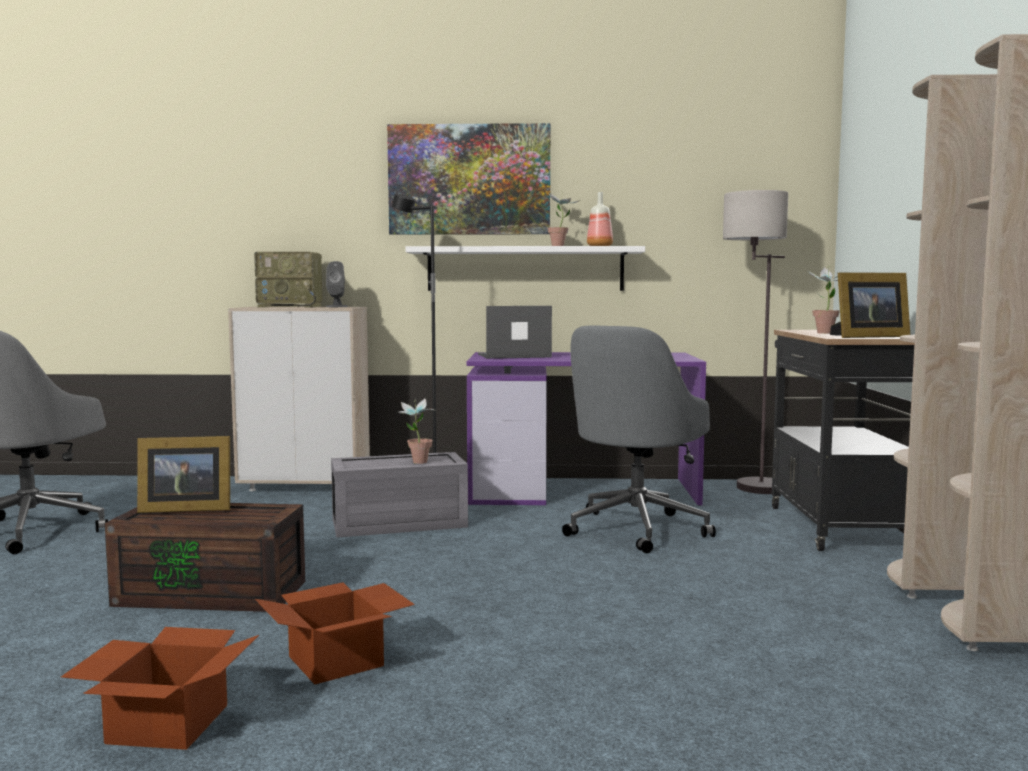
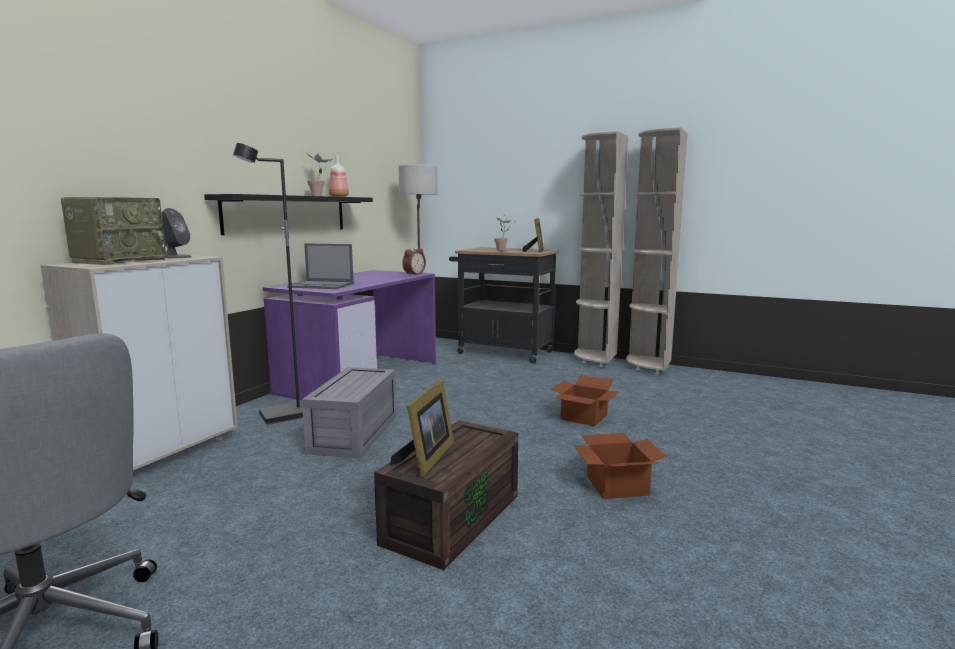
camera: 65 degrees left, 5 degrees up
(166, 723) = (693, 546): cardboard box -> cardboard box (582, 417)
(416, 463) = (366, 380): potted plant -> none
(469, 180) = (244, 132): picture -> none
(513, 356) = (322, 285): laptop -> laptop turned 90 degrees counterclockwise
(525, 269) = (287, 214): white shelf -> black shelf
(636, 530) = (460, 383): grey office chair -> none
(678, 359) = (413, 274): none -> alarm clock

